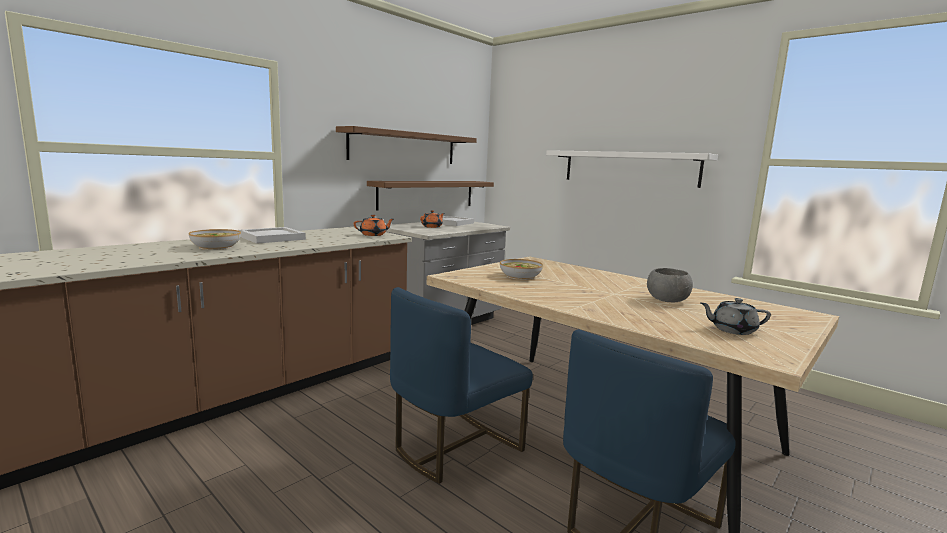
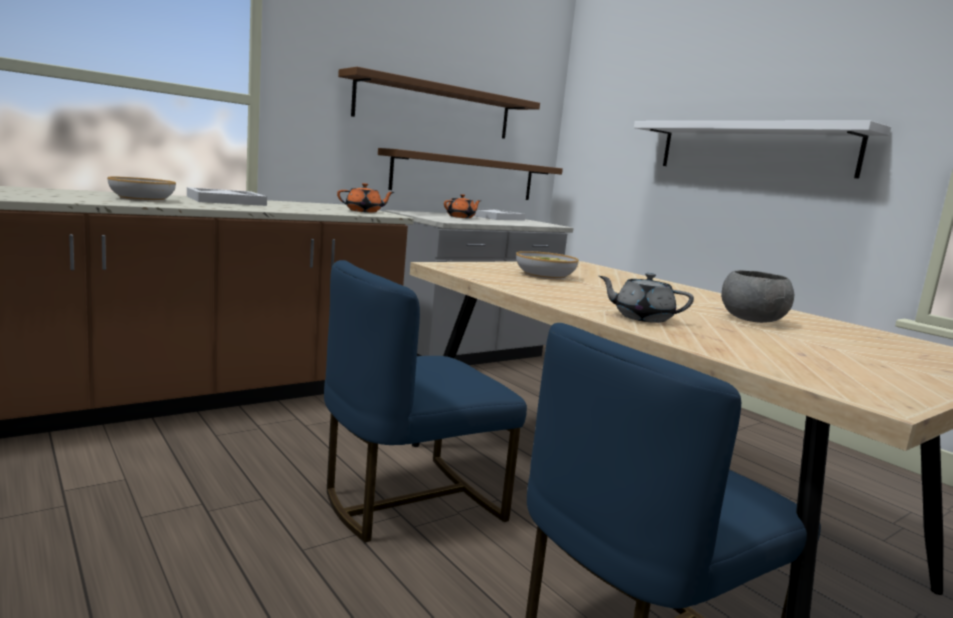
camera: 10 degrees right, 0 degrees up
(732, 330) = (833, 360): grey teapot -> grey teapot (641, 318)

